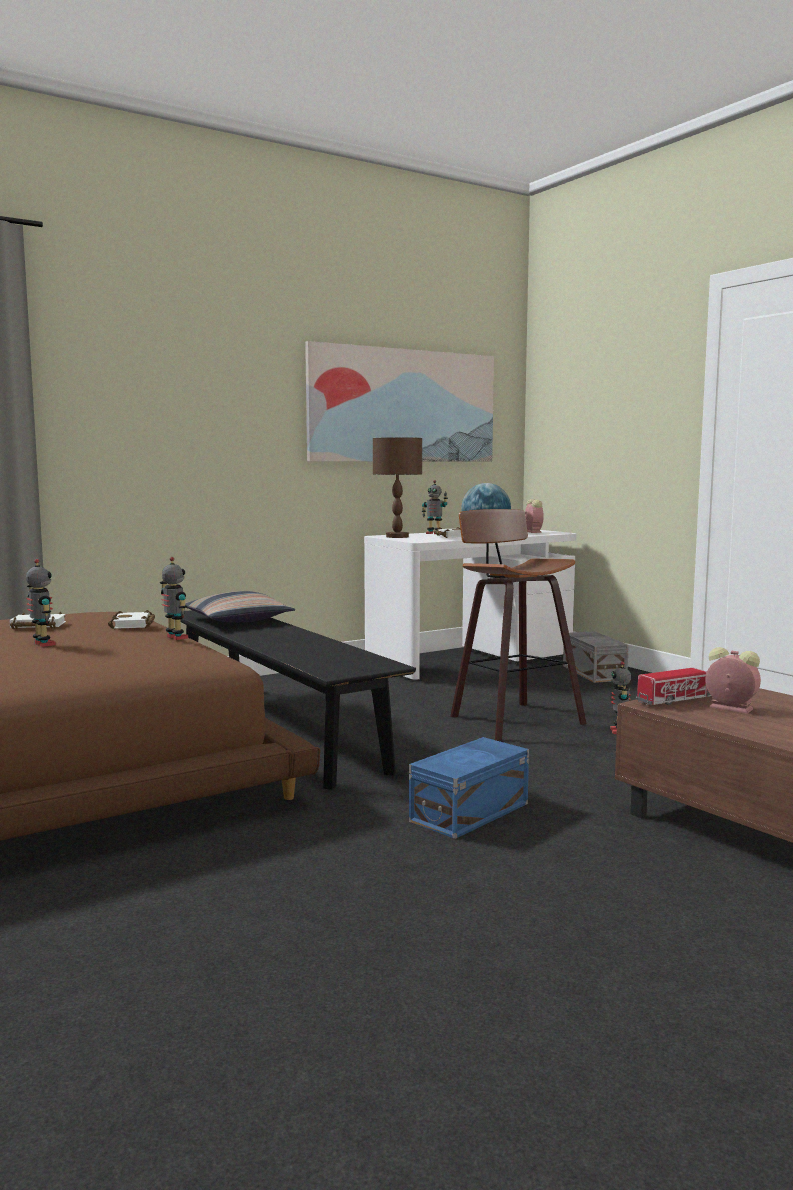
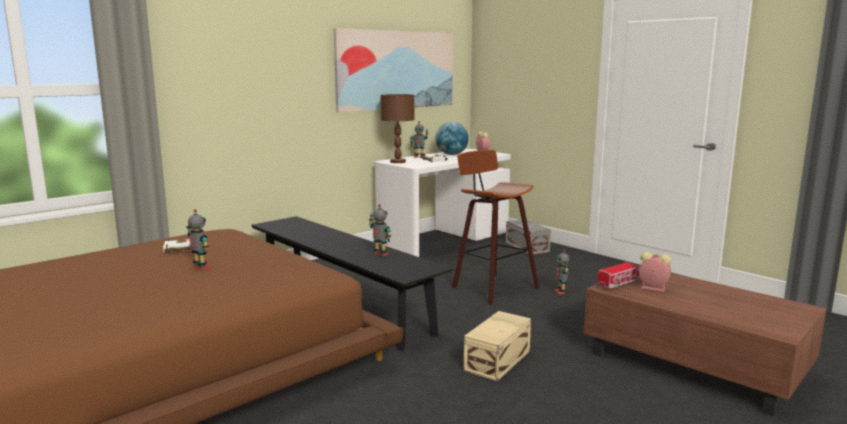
camera: 10 degrees left, 5 degrees up
(134, 625) = (250, 244): white book -> none
(175, 638) = (287, 255): toy robot -> toy robot (380, 254)
(237, 620) = (306, 230): pillow -> none
(472, 812) = (499, 360): blue storage box -> beige storage box

